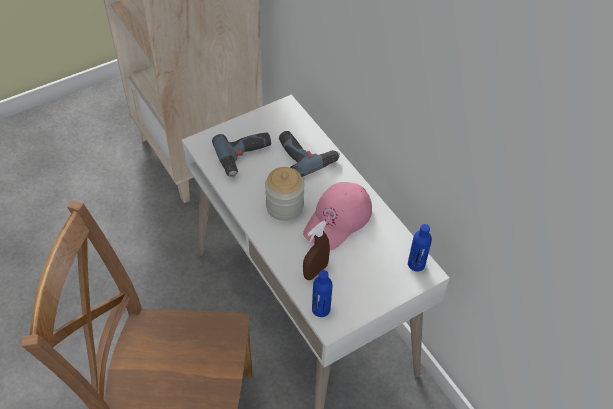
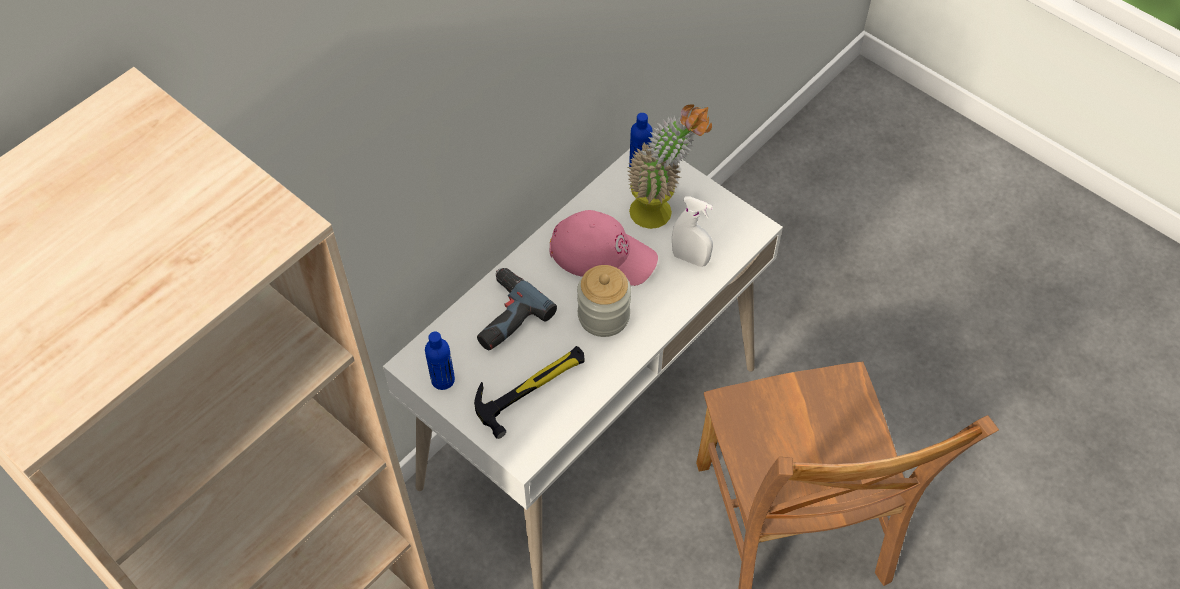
camera: 105 degrees left, 5 degrees up
(245, 157) = (531, 387): power drill -> hammer
(315, 271) = (690, 258): brown spray bottle -> white spray bottle
(321, 309) = (739, 241): blue bottle -> blue bottle (443, 380)
(366, 266) = (662, 211): none -> potted plant

